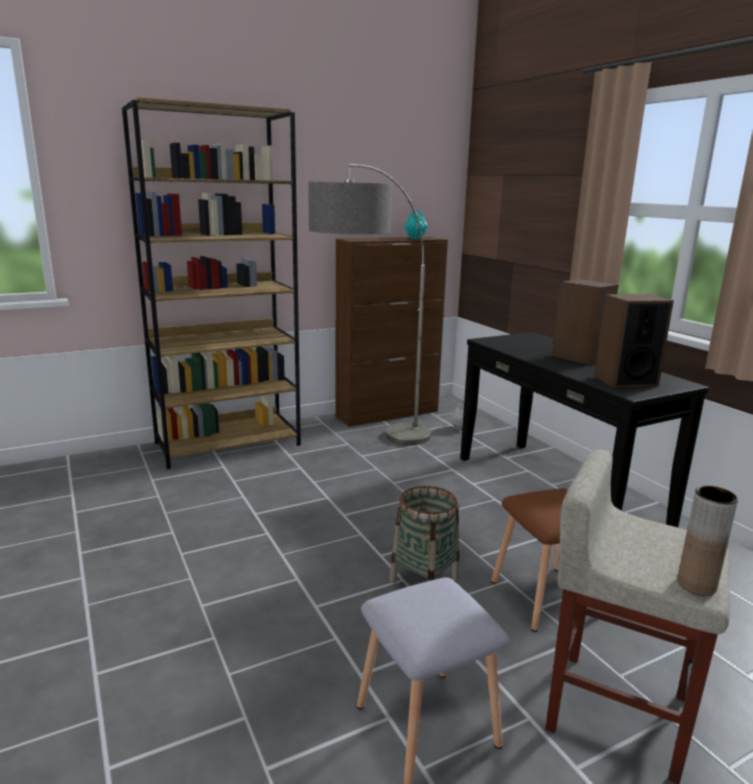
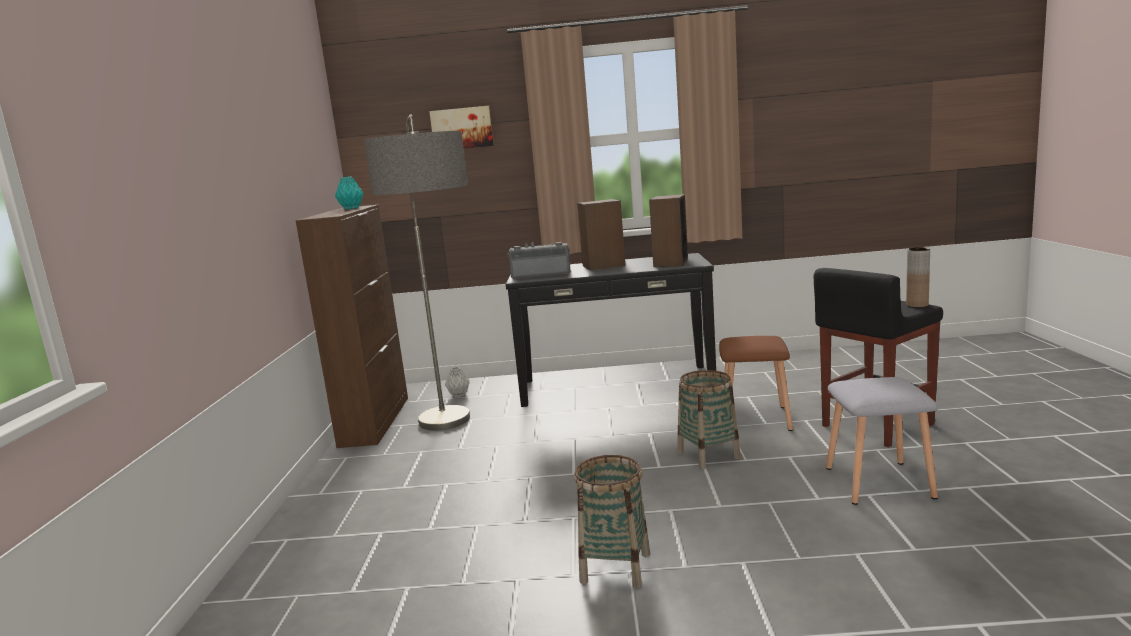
camera: 60 degrees left, 5 degrees down
(193, 570) = (615, 567): none -> basket
(228, 443) = (315, 523): brown bookcase -> none
(514, 343) = (541, 274): none -> radio
(542, 177) = (462, 128): none -> picture
(615, 711) = (876, 425): beige stool -> black stool

